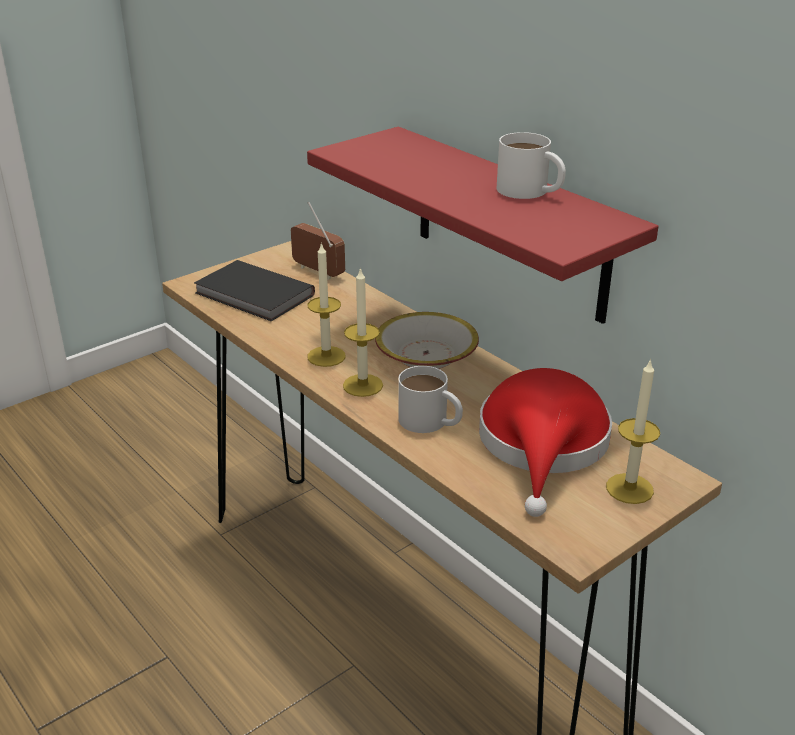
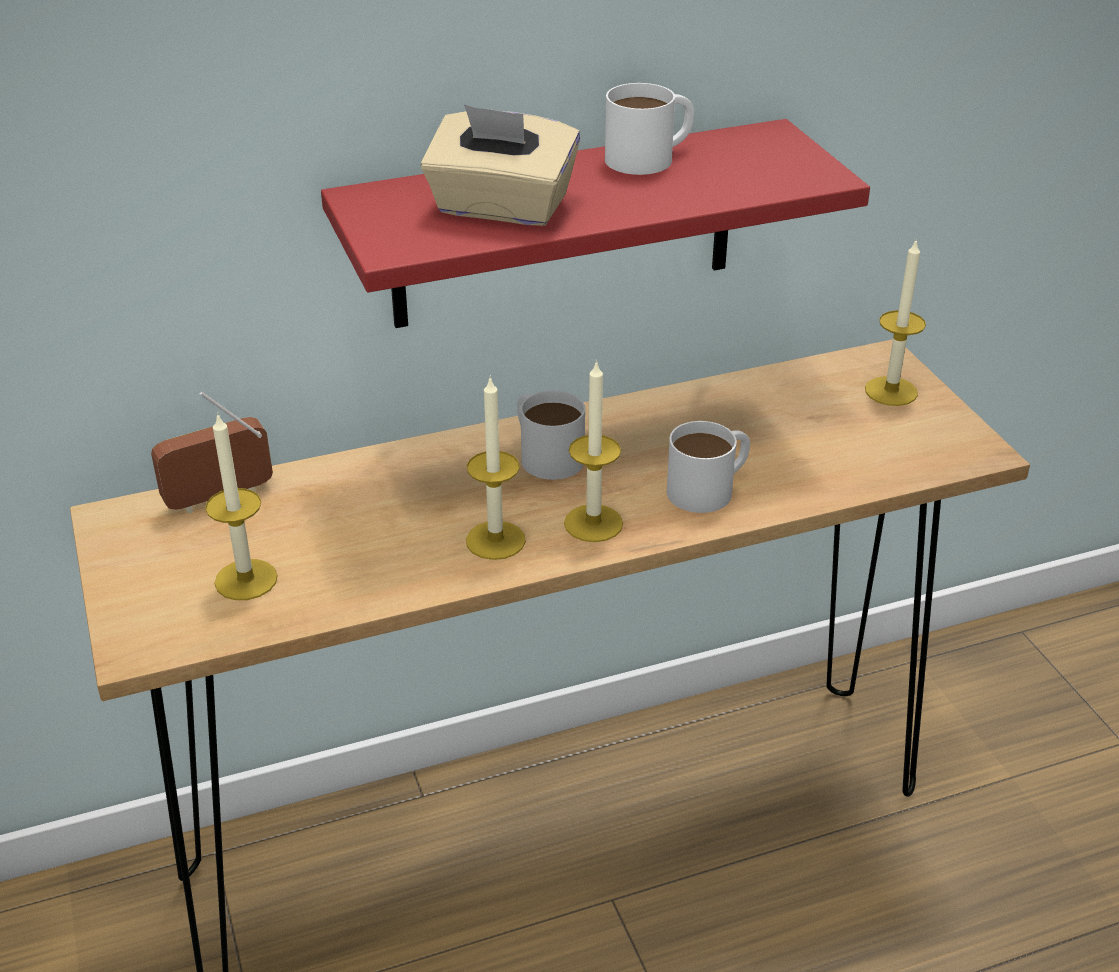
camera: 70 degrees left, 5 degrees up
(254, 295) = (246, 580): black book -> candle
(411, 165) = (501, 208): none -> beige tissue box
(426, 354) = (545, 454): bowl -> white mug
(543, 446) = (793, 421): red hat -> none

